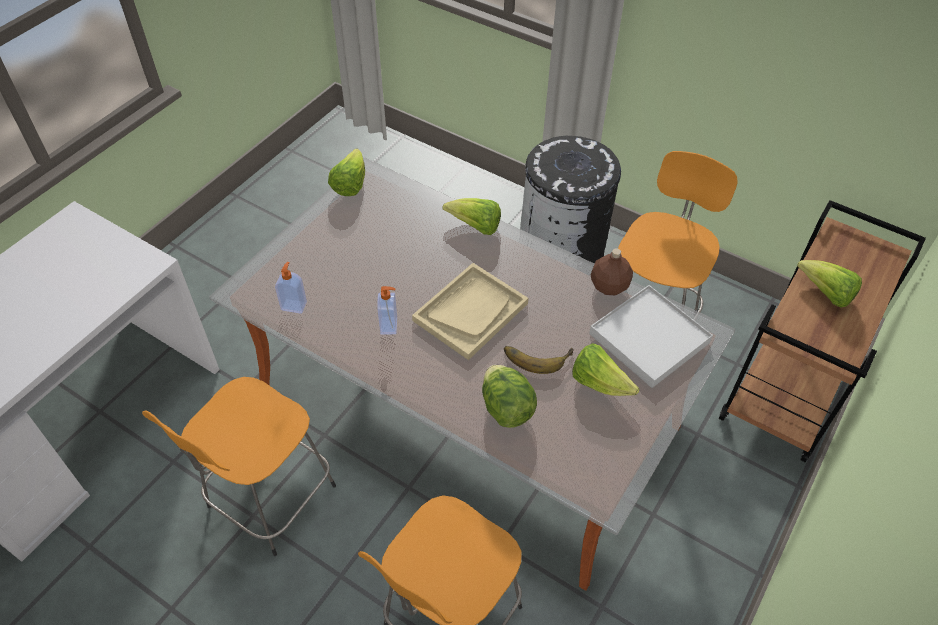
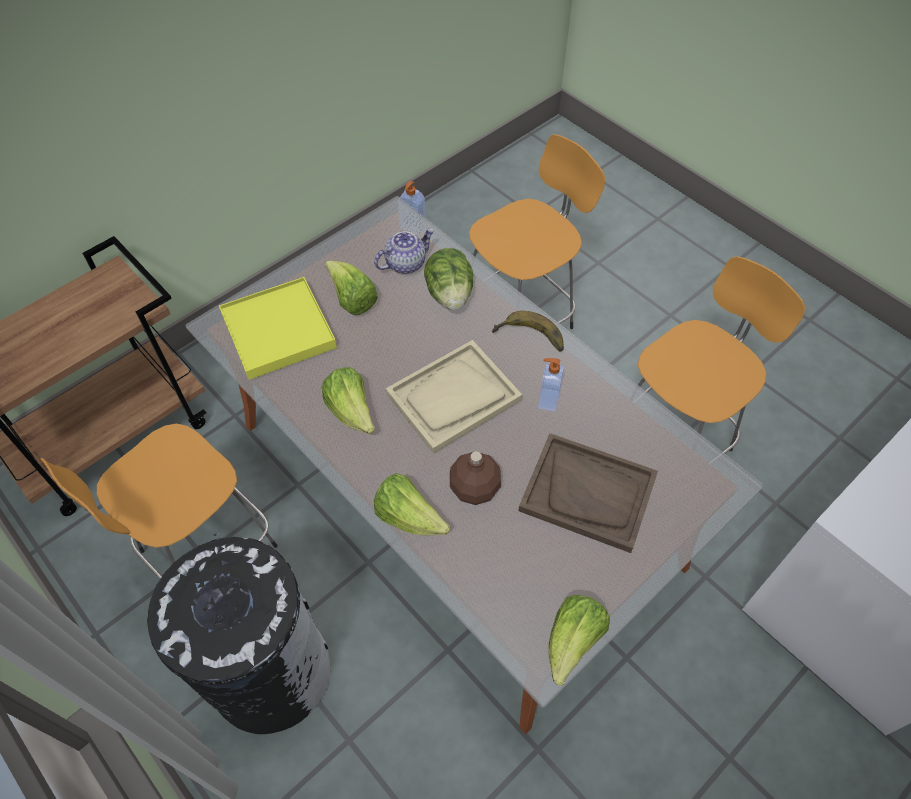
camera: 165 degrees left, 5 degrees up
(294, 305) = (657, 448): soap dispenser -> soap dispenser (412, 227)
(348, 264) = (588, 493): none -> brown tray
(537, 355) = (400, 337): banana -> banana (529, 339)
(565, 436) = (405, 263): none -> teapot
(609, 285) = (284, 397): brown bottle -> brown bottle (474, 489)
(649, 339) = (278, 330): white tray -> yellow tray
(825, 294) = (63, 335): lettuce -> lettuce (352, 411)

